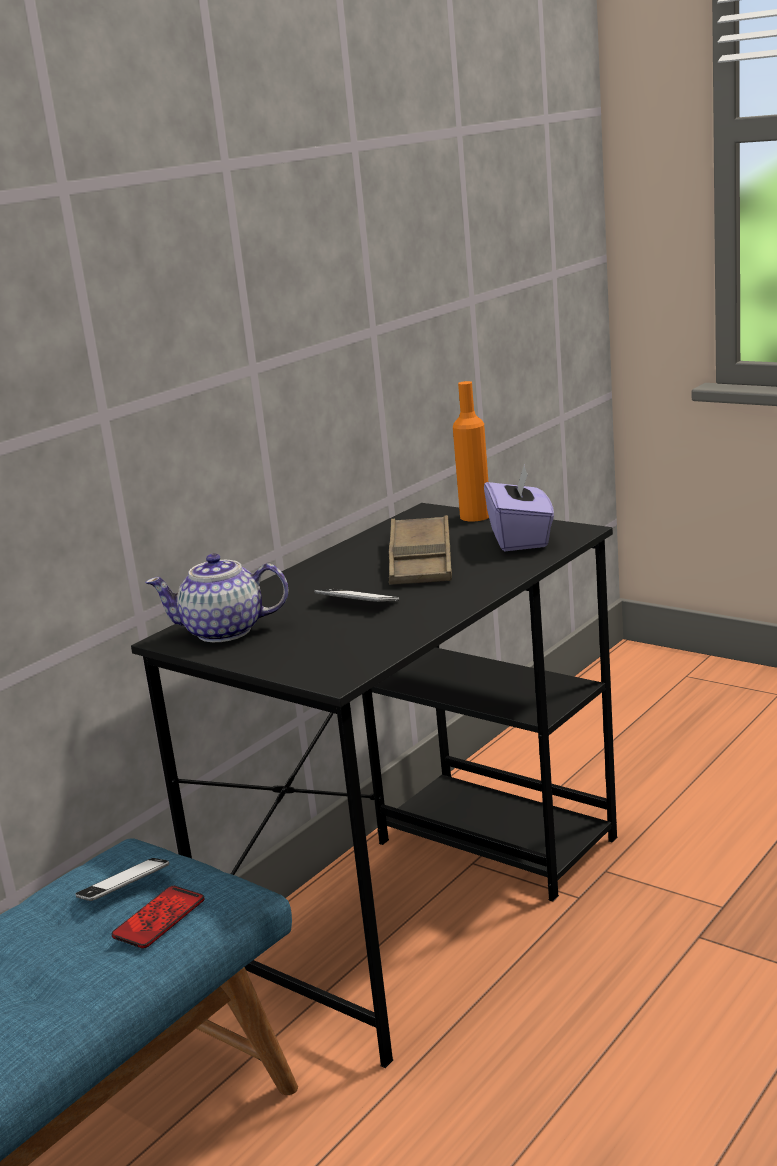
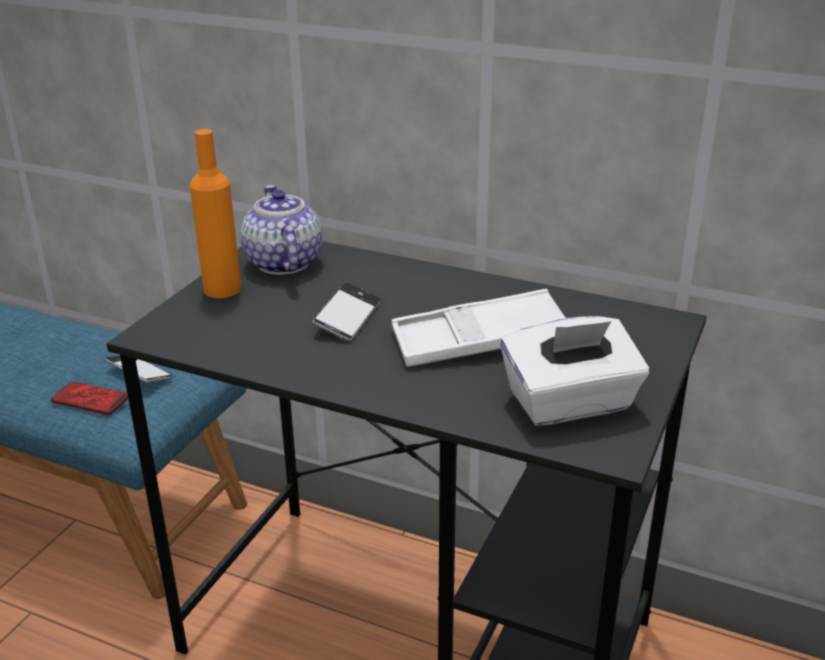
camera: 75 degrees right, 10 degrees up
(421, 561) = (479, 340): brown tray -> white tray
(475, 516) = (656, 359): orange bottle -> orange bottle (222, 289)
(520, 538) = (570, 403): purple tissue box -> white tissue box

